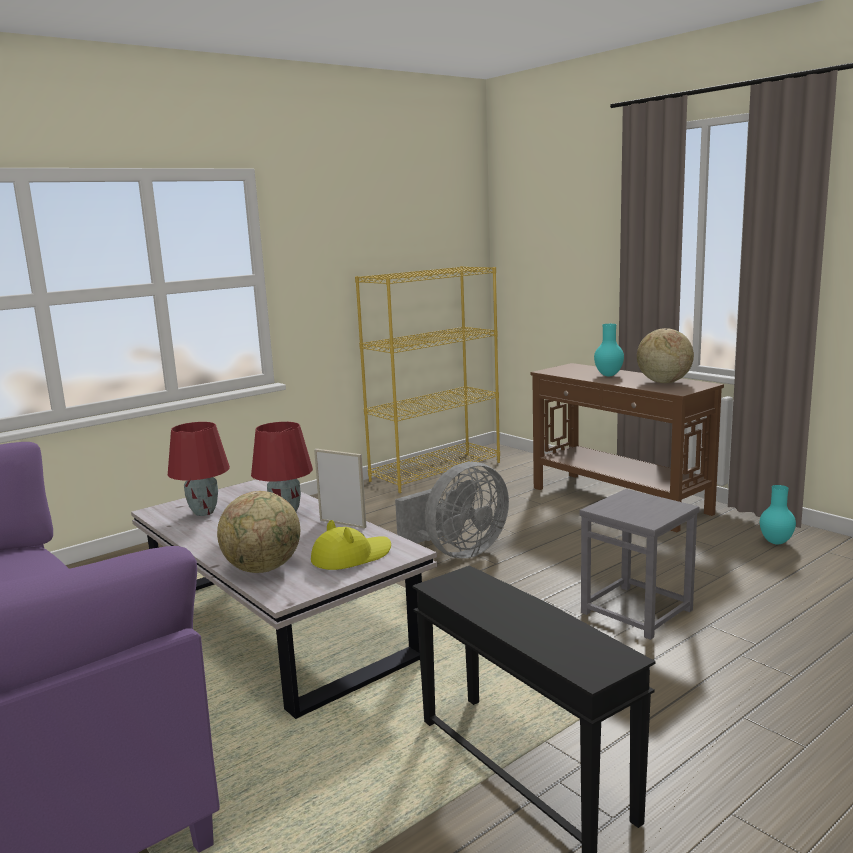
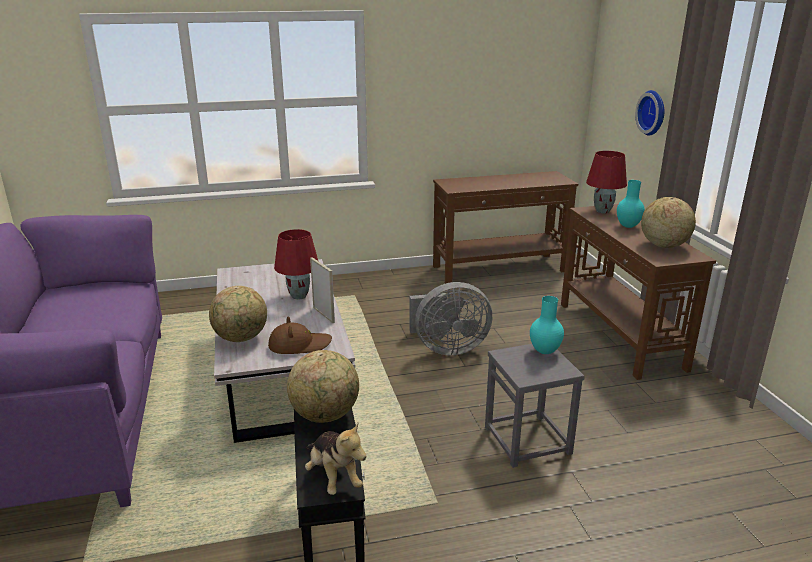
camera: 25 degrees right, 10 degrees up
(203, 512) = (254, 281): red table lamp -> red table lamp (602, 211)
(351, 557) = (299, 345): yellow hat -> brown hat
(436, 471) = (500, 269): yellow bookcase -> brown console table
(496, 602) = (325, 415): none -> globe
(587, 262) = (653, 112): none -> wall clock
(591, 653) = (333, 477): none -> plush toy
(776, 542) = (716, 415): turquoise vase -> turquoise vase (545, 351)

